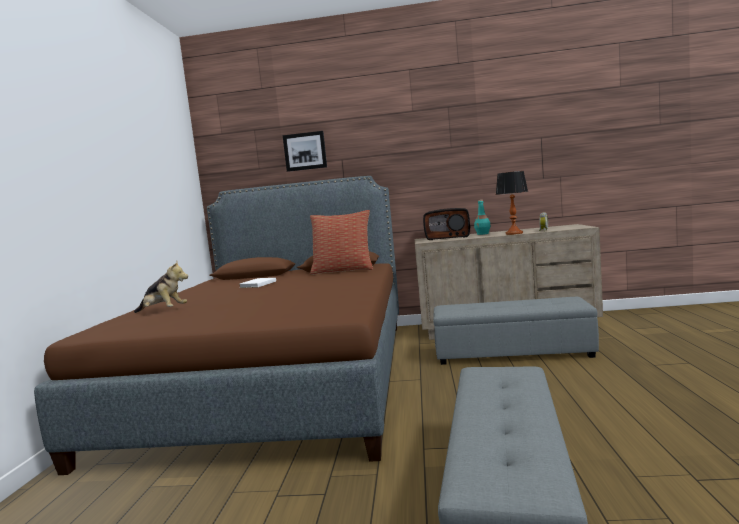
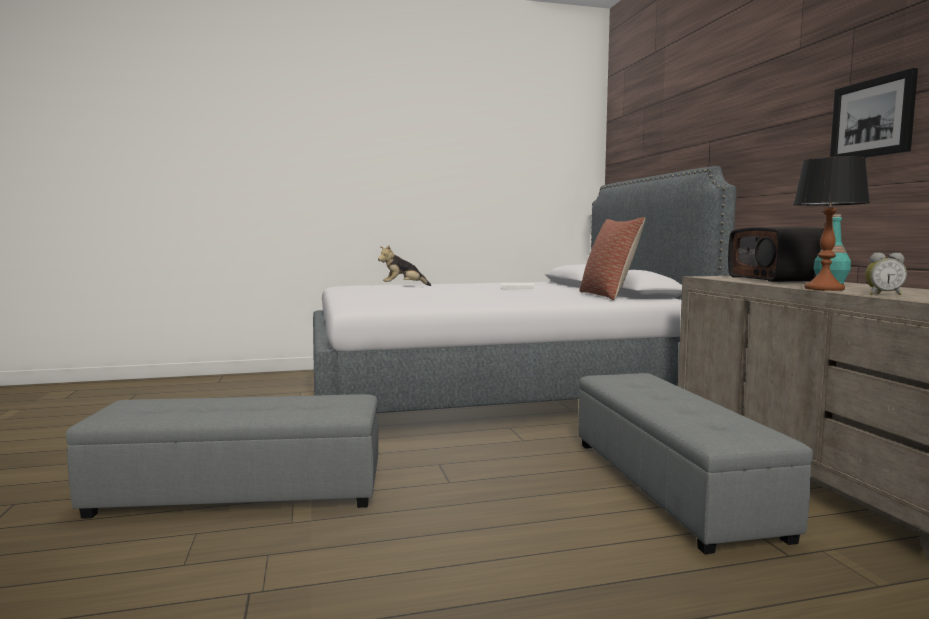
camera: 70 degrees right, 0 degrees up
(163, 311) = (403, 286): plush toy -> plush toy turned 75 degrees clockwise
(278, 379) = (495, 389): brown bed -> grey bed
(305, 151) = (677, 132): picture -> picture (873, 118)

